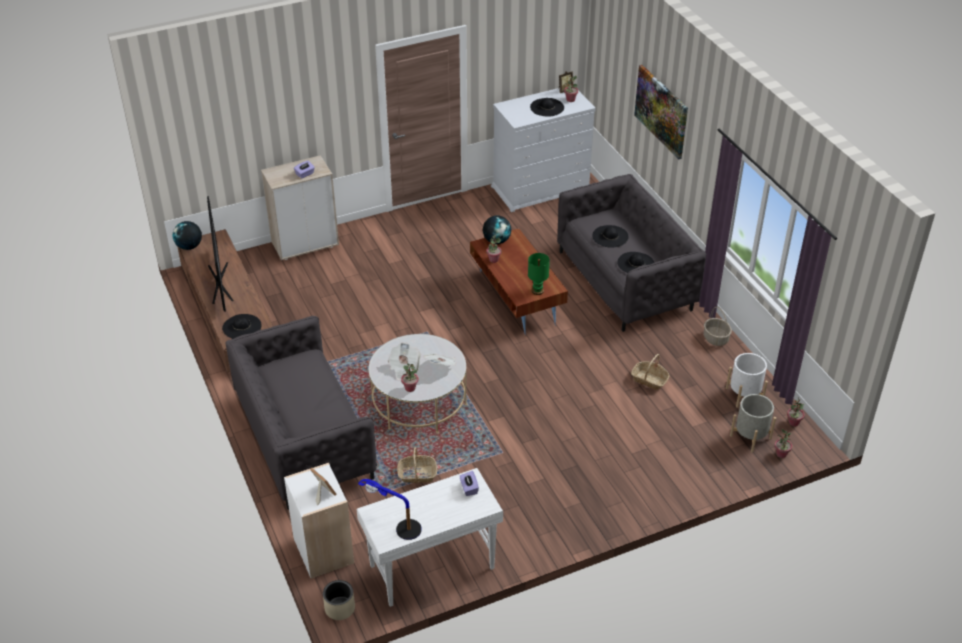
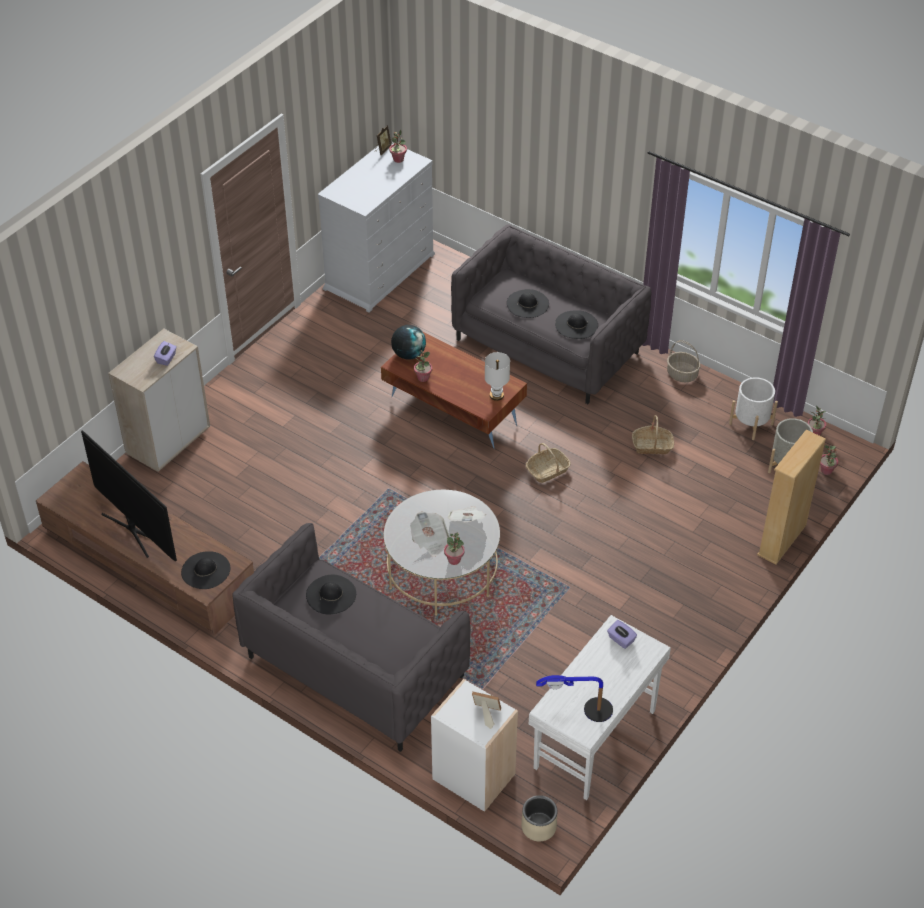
camera: 30 degrees left, 5 degrees up
(189, 246) = (57, 500): globe -> none
(417, 474) = (503, 650): basket -> basket (547, 470)
(538, 291) = (496, 395): green table lamp -> white table lamp
(547, 107) = (380, 177): black hat -> black hat (331, 594)
(661, 111) = (538, 145): picture -> none
(700, 490) = (782, 540): none -> beige bookcase

